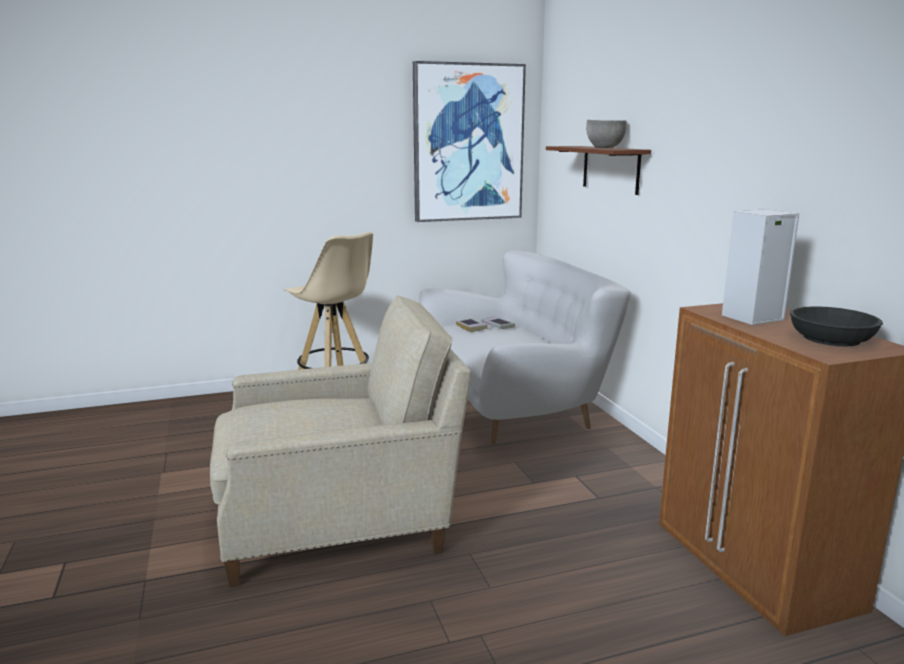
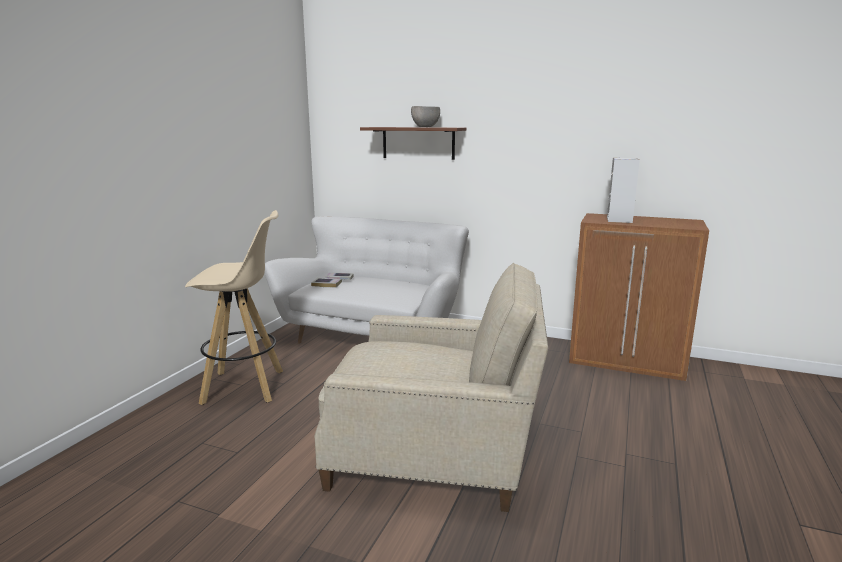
camera: 50 degrees left, 0 degrees up
(338, 516) = (434, 451): beige armchair -> beige armchair turned 75 degrees clockwise
(468, 143) = (271, 126): picture -> none
(831, 338) = (669, 221): black bowl -> none

